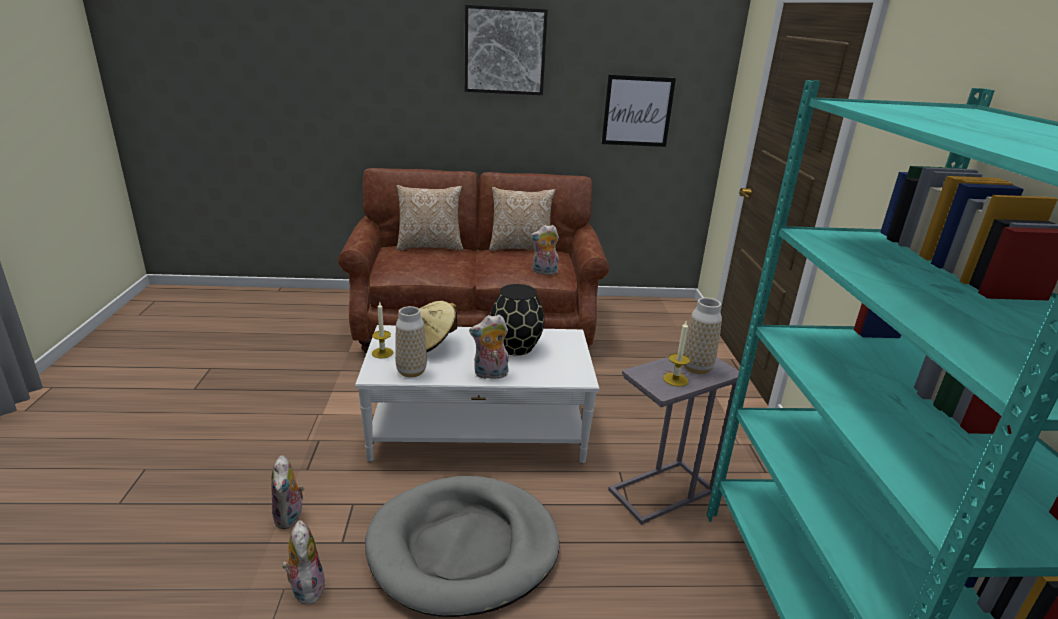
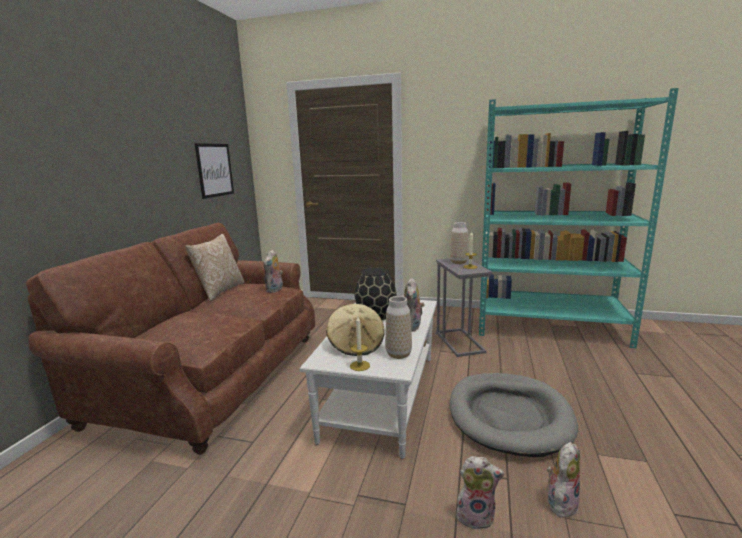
camera: 70 degrees left, 10 degrees down
(305, 587) = (561, 502): plush toy -> plush toy turned 135 degrees clockwise
(430, 246) = (164, 323): pillow -> none
(505, 51) = (122, 124): picture -> none

